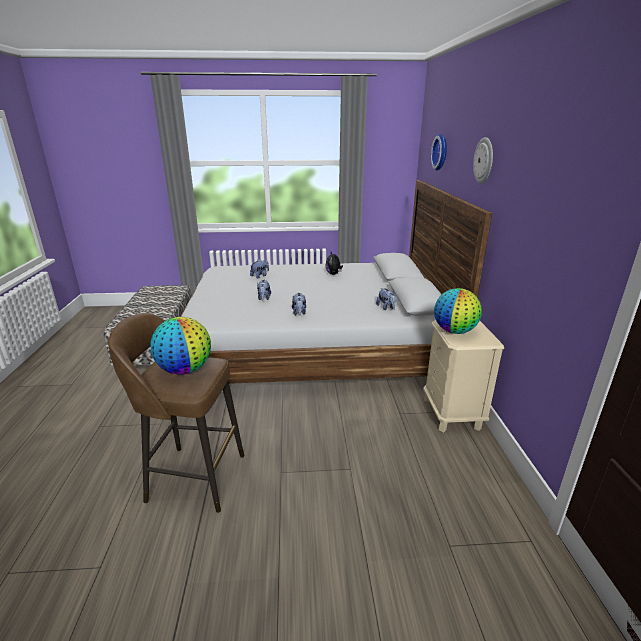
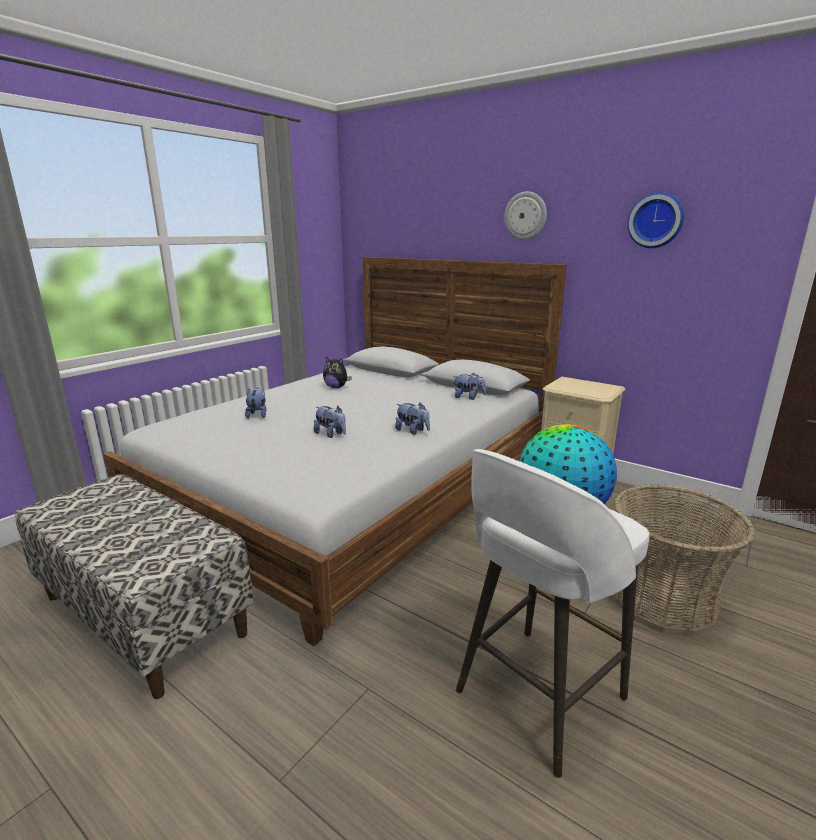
camera: 50 degrees left, 5 degrees down
(193, 477) = (536, 697): brown stool -> white stool
(337, 505) = (662, 600): none -> basket
(441, 152) = (414, 218): wall clock -> wall clock (656, 220)
(454, 331) = (579, 389): globe -> none

